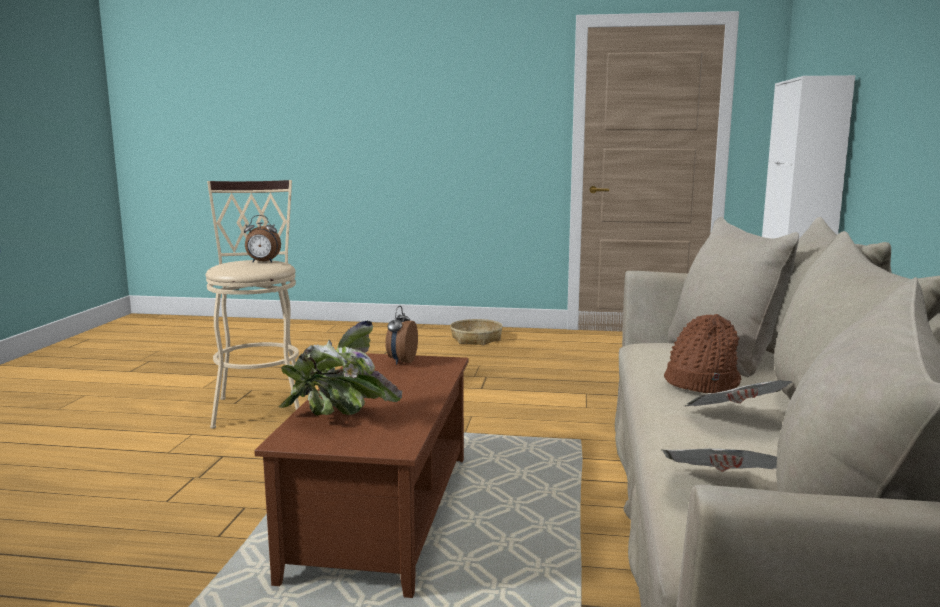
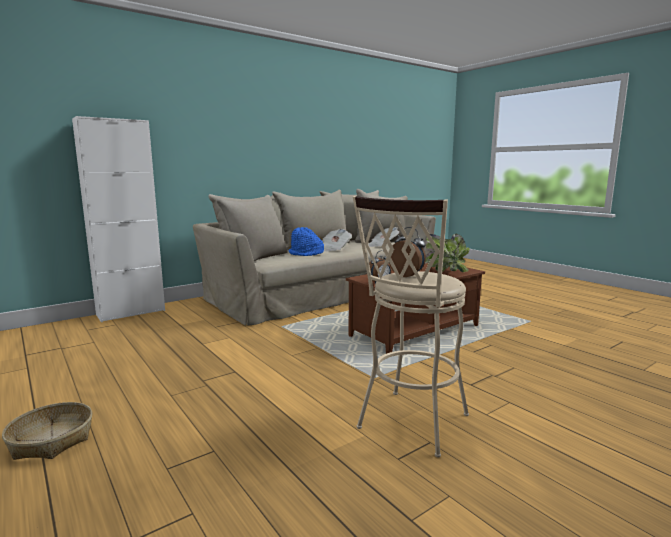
camera: 135 degrees left, 0 degrees up
(700, 382) = (306, 254): brown hat -> blue hat

